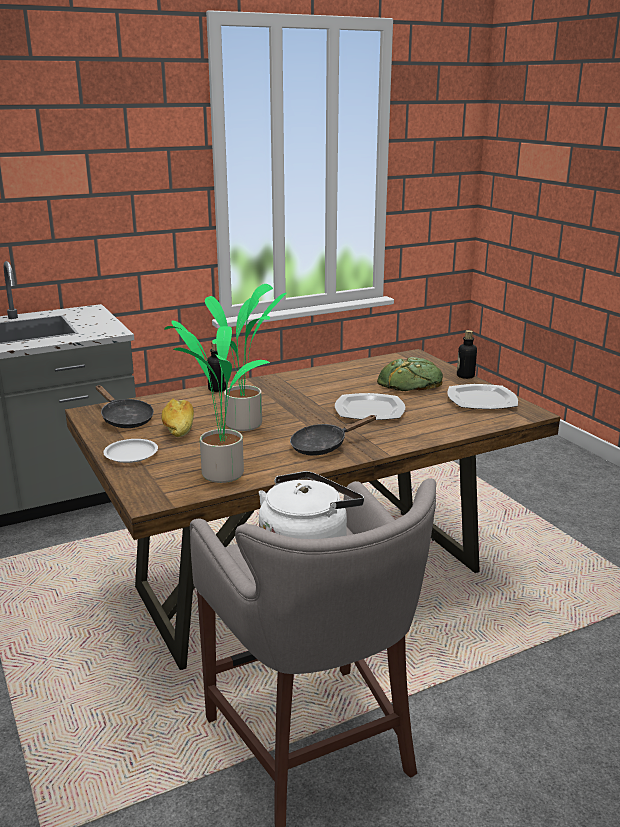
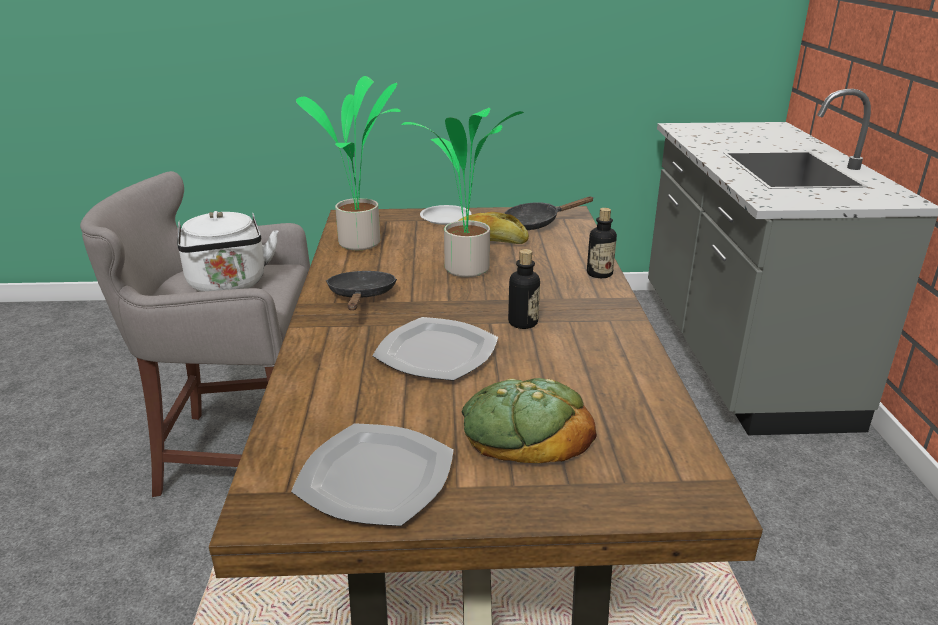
camera: 115 degrees right, 5 degrees up
(465, 376) = (518, 517): bottle -> bottle (523, 323)

